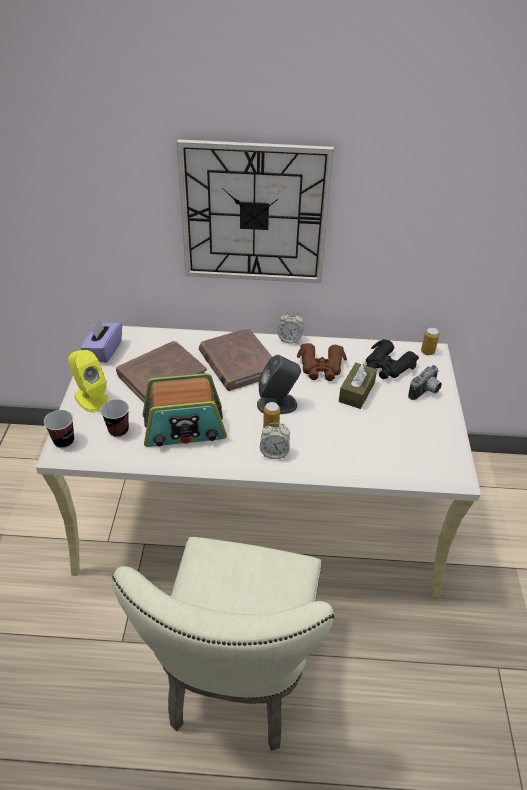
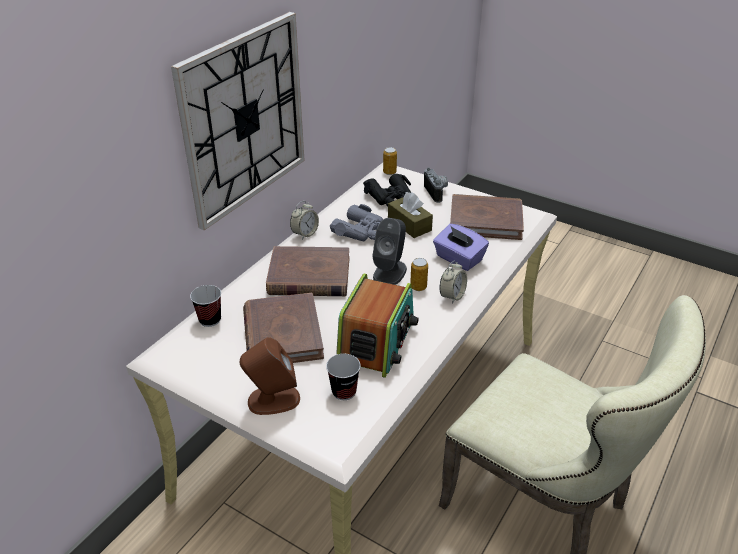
camera: 60 degrees left, 5 degrees down
(64, 441) = (328, 442): cup -> cup (210, 320)
(91, 398) = (273, 400): yellow speaker -> brown speaker
(104, 351) = (195, 367): purple tissue box -> purple tissue box (458, 259)
(321, 367) = (361, 231): brown binoculars -> grey binoculars
(411, 440) = (485, 220): none -> brown book

